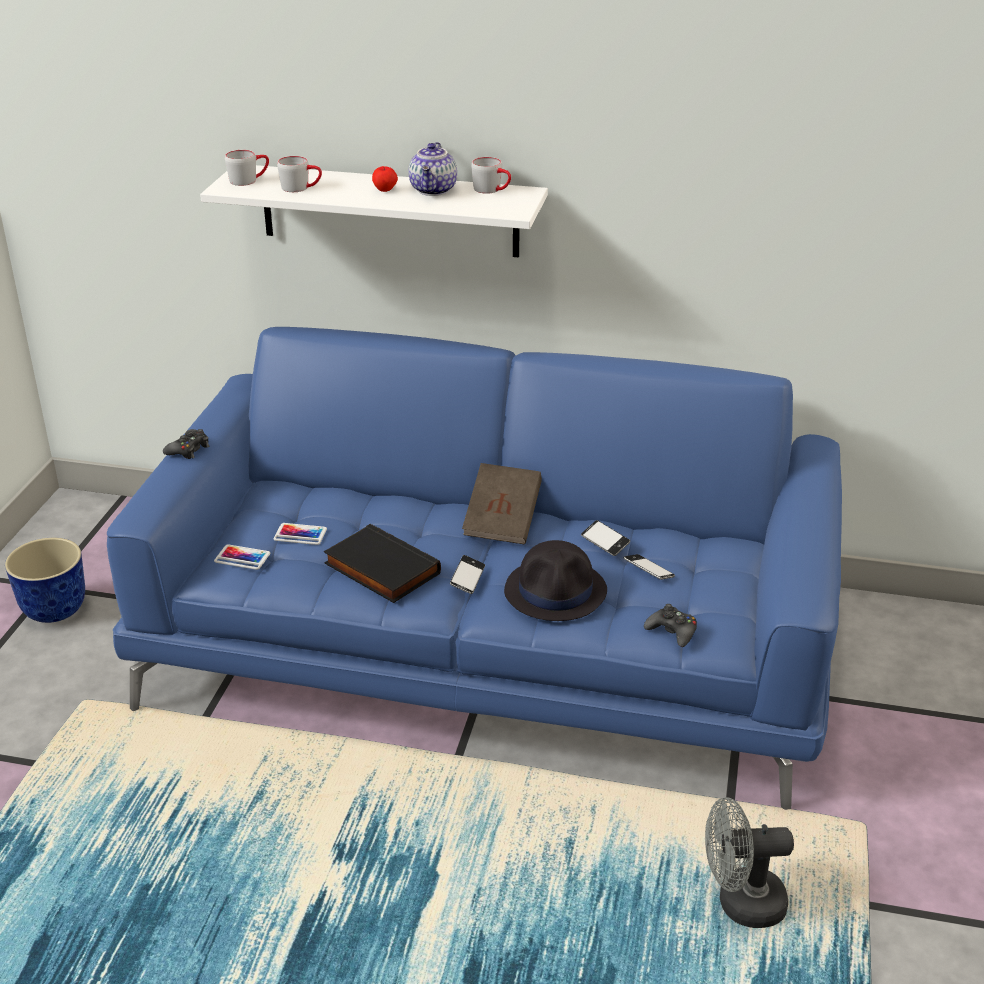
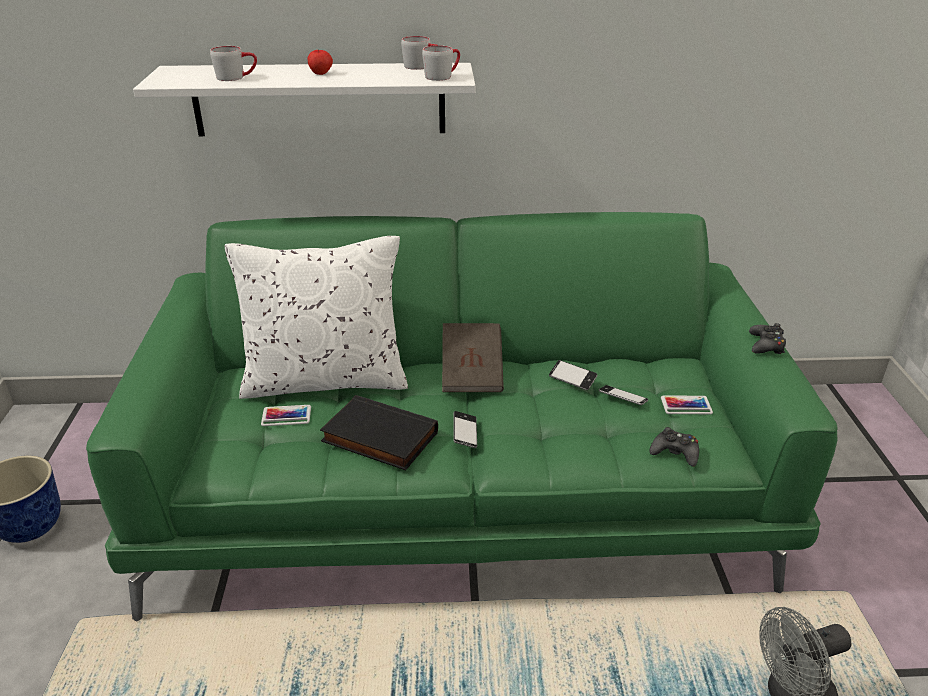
camera: 15 degrees left, 0 degrees up
(188, 450) = (156, 349): black game controller -> black game controller (766, 345)
(242, 557) = (234, 449): phone -> phone (686, 405)
(249, 180) = (180, 75): grey mug -> grey mug (443, 76)
(351, 504) = (325, 379): none -> white pillow
(434, 190) = (368, 70): teapot -> none
(491, 647) = (463, 488): blue sofa -> green sofa
(556, 591) = (553, 432): black hat -> none

